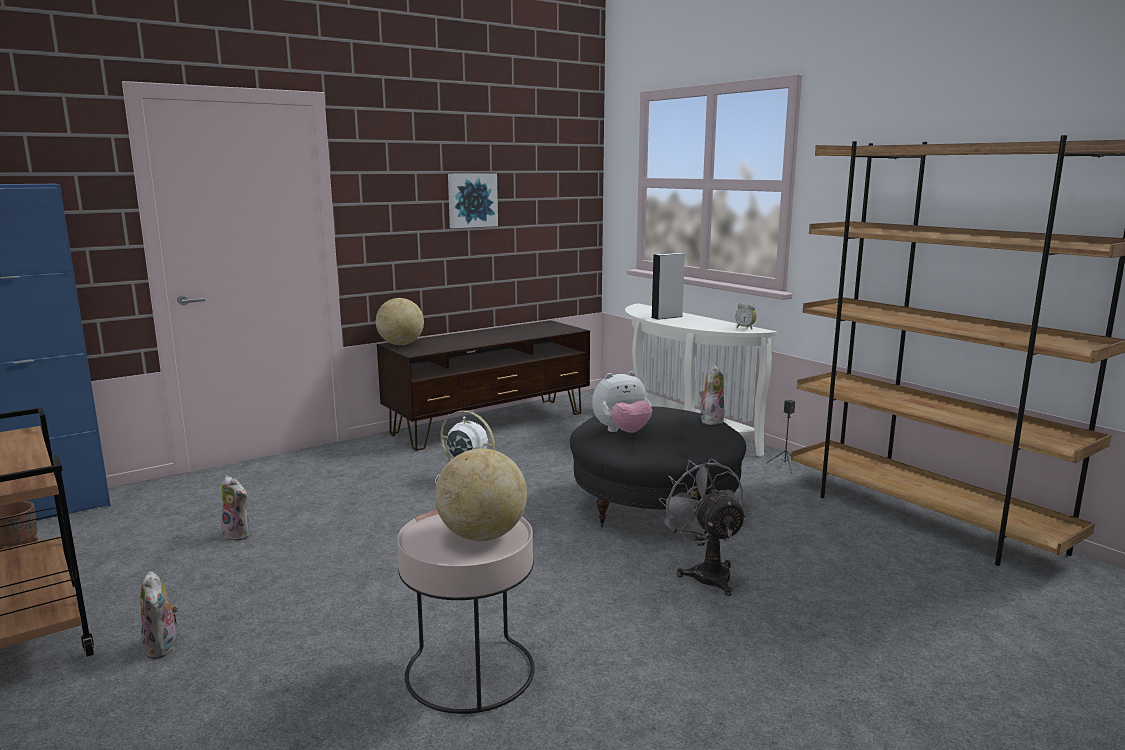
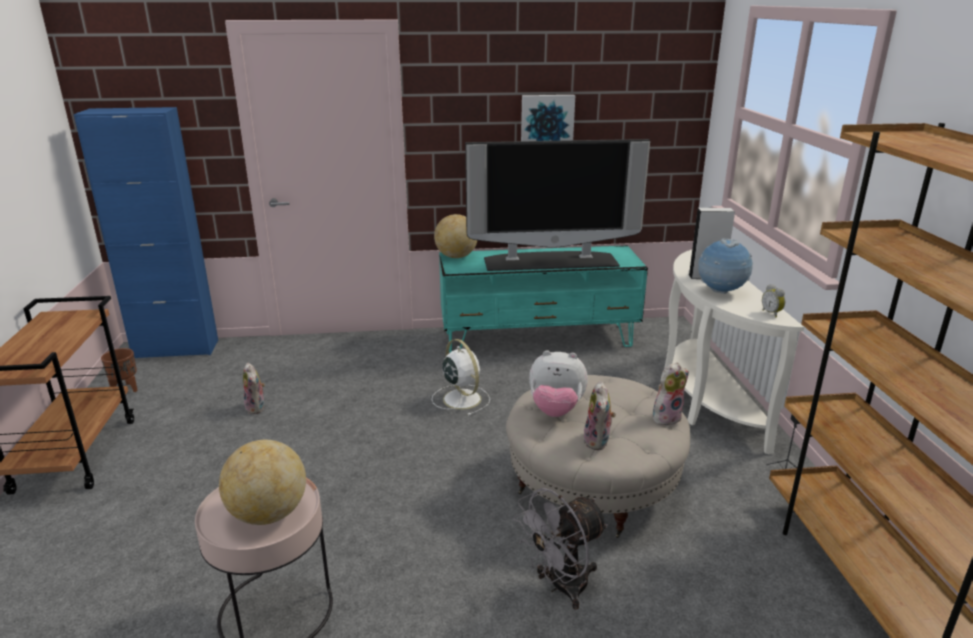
camera: 30 degrees right, 10 degrees up
(163, 648) = (128, 499): plush toy -> plush toy (598, 442)
(490, 423) = (538, 339): brown tv stand -> turquoise tv stand
(499, 336) = (550, 261): none -> television
(655, 506) = (593, 484): black ottoman -> beige ottoman
(692, 323) = (721, 292): none -> globe
(706, 573) = (560, 587): grey fan -> grey fan turned 135 degrees counterclockwise

